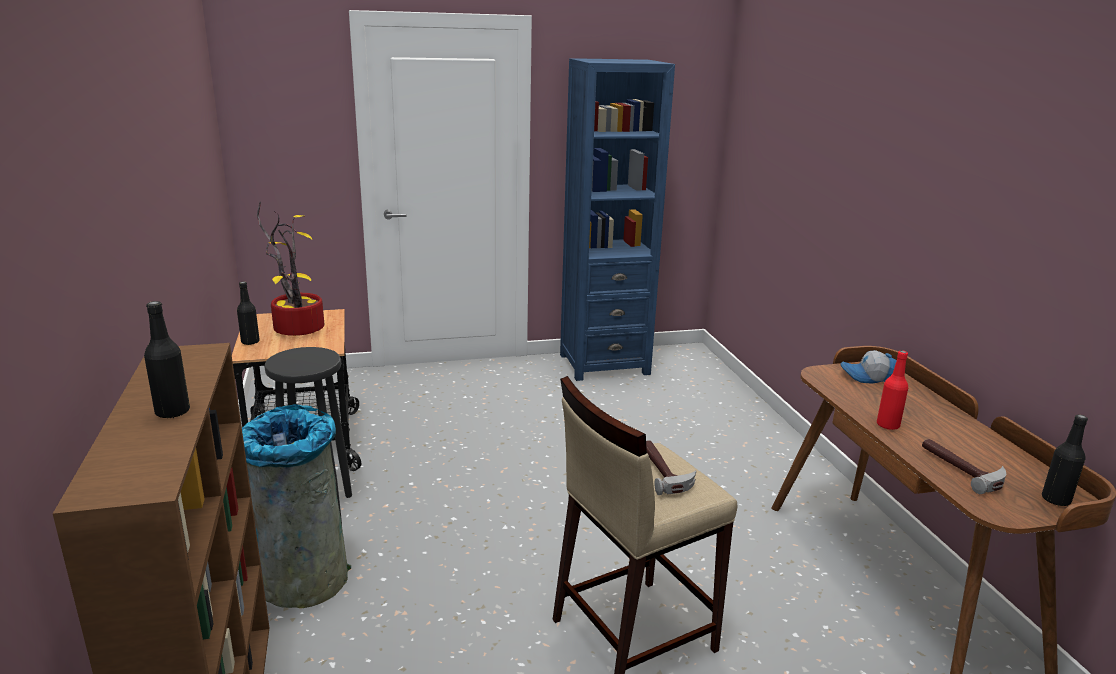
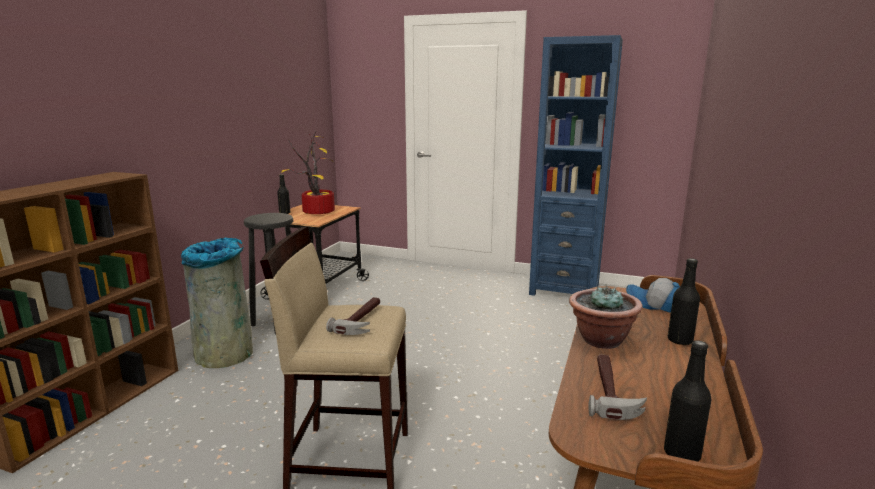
camera: 35 degrees right, 5 degrees down
(172, 412) = (42, 189): black bottle -> black bottle (680, 340)
(887, 425) = (601, 340): red bottle -> potted plant

